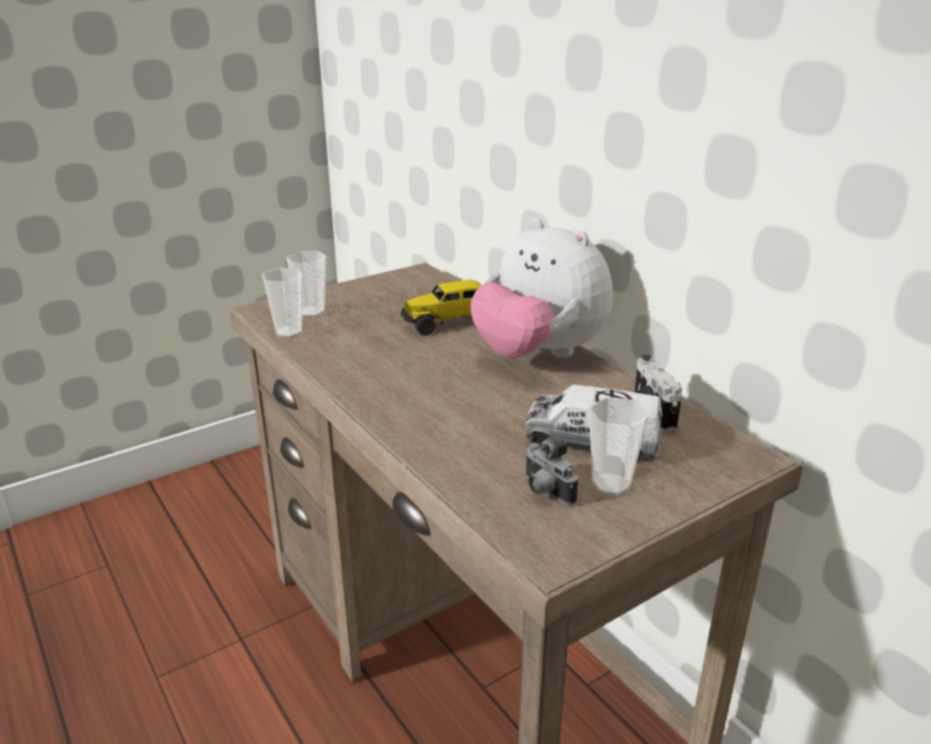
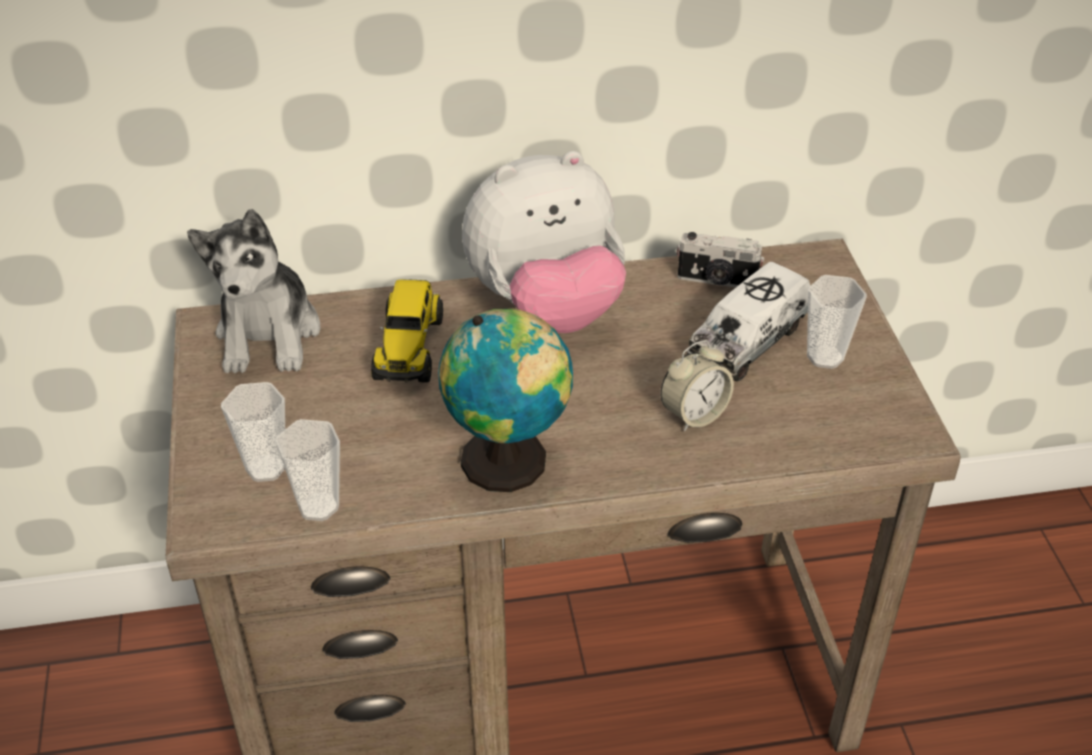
camera: 65 degrees left, 15 degrees up
(367, 377) = (510, 461): none -> globe
(424, 286) = (269, 334): none -> plush toy
(474, 435) = (694, 415): none -> alarm clock
(544, 491) = (816, 401): camera -> none

